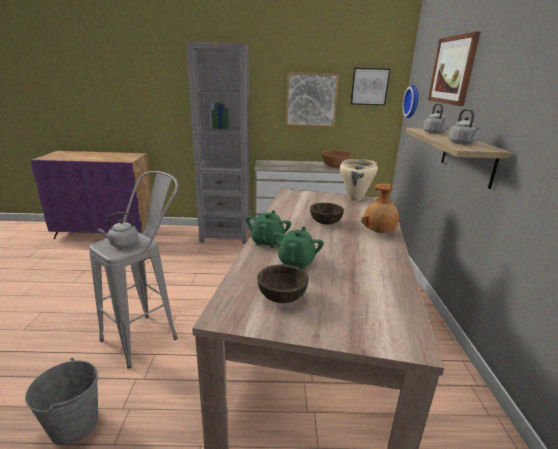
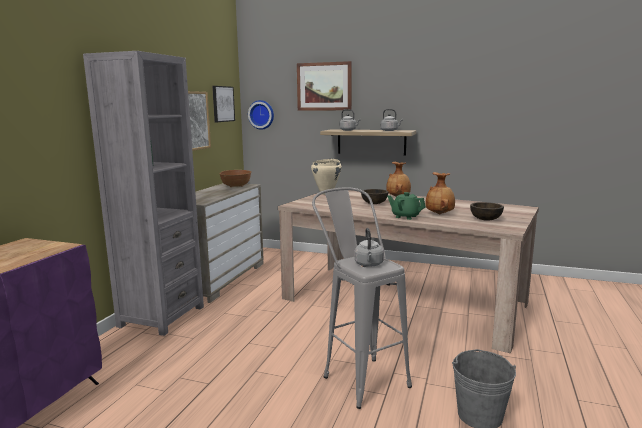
camera: 70 degrees left, 10 degrees down
(296, 261) = (440, 214): green teapot -> brown vase

